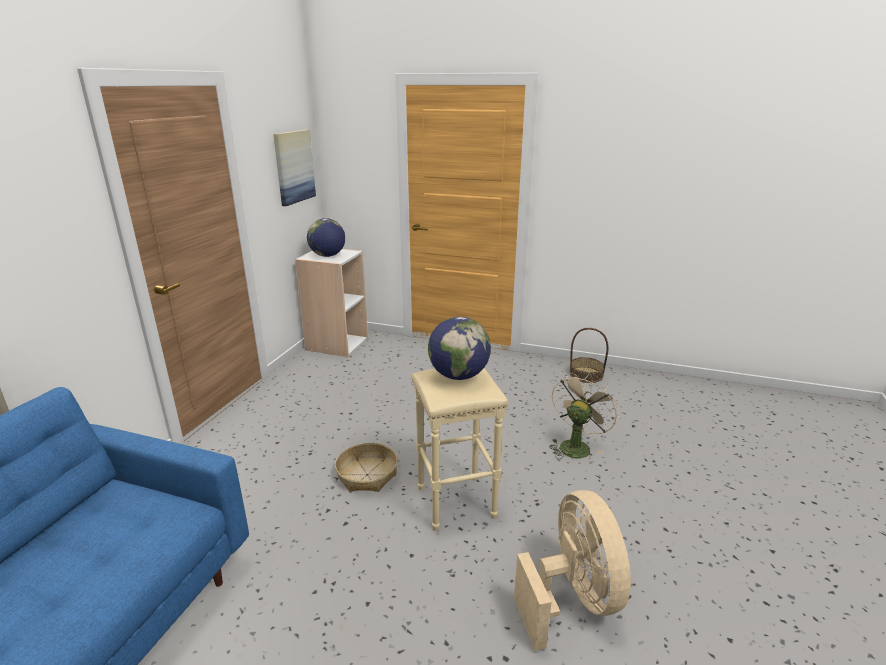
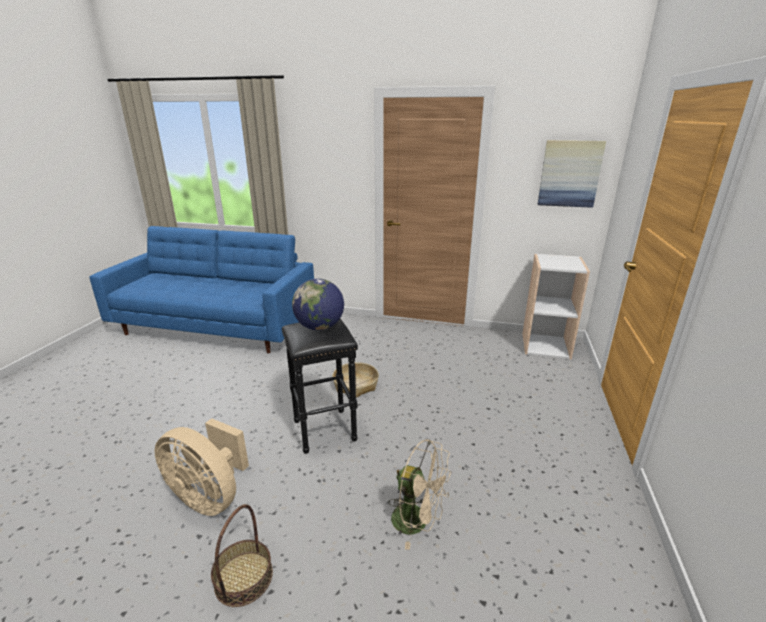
camera: 85 degrees right, 0 degrees up
(327, 256) = (556, 261): globe -> none
(457, 500) = (326, 430): beige stool -> black stool
(572, 598) = (210, 496): beige fan -> beige fan turned 45 degrees clockwise
(586, 374) = (616, 558): basket -> basket (244, 578)

